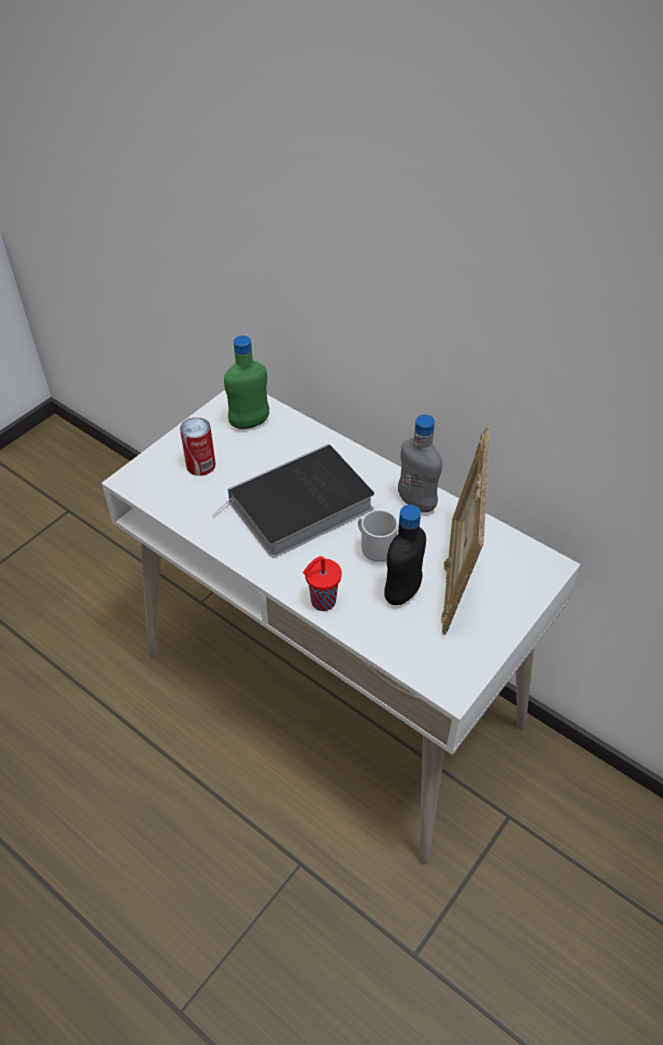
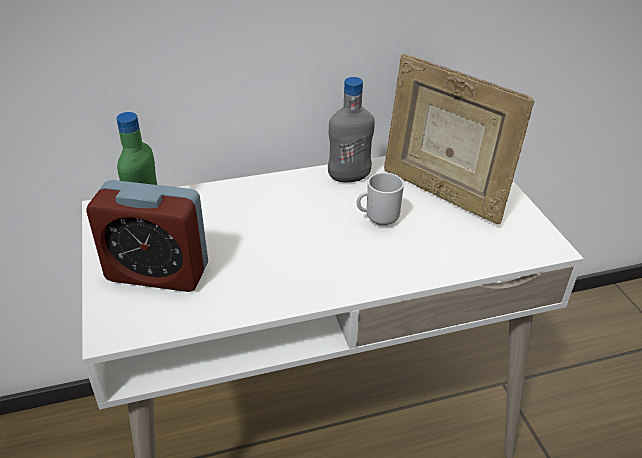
camera: 55 degrees left, 10 degrees down
(201, 465) = (157, 273): can -> alarm clock
(298, 508) = (285, 238): book -> none
(321, 602) = (406, 274): red cup -> none
(402, 592) = (435, 226): black bottle -> none

